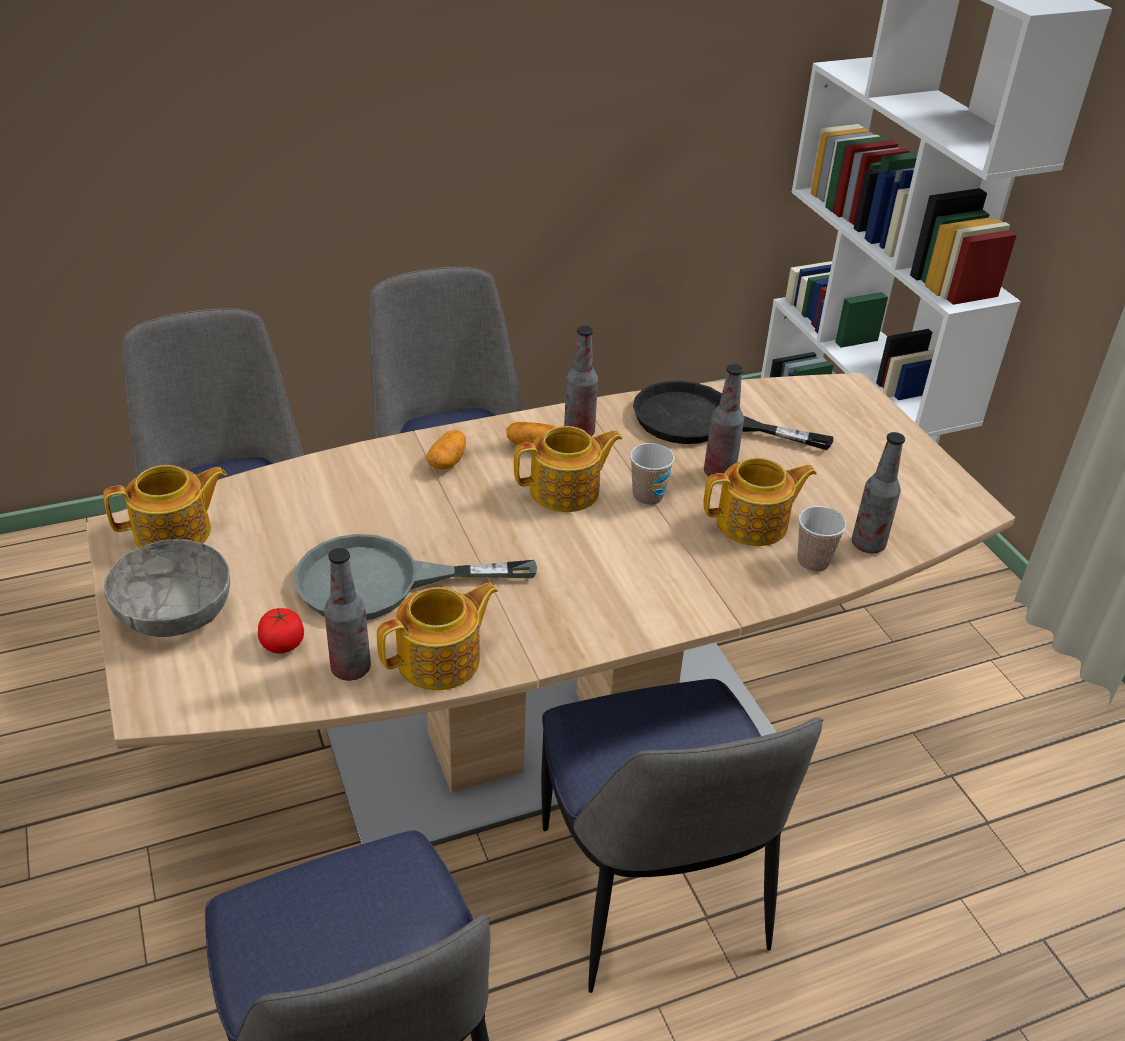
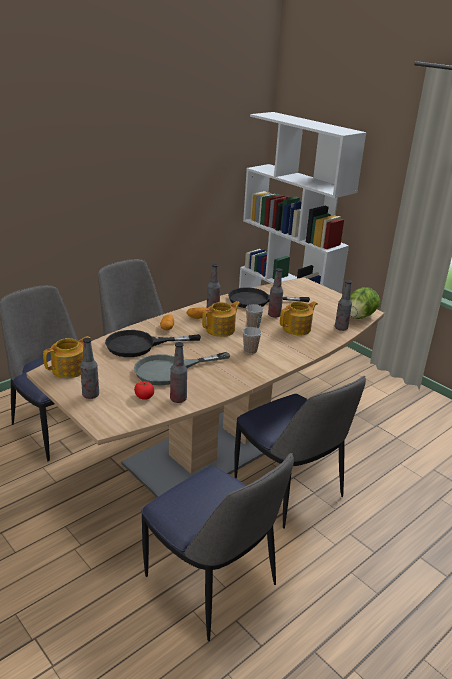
camera: 20 degrees left, 10 degrees down
(174, 612) = (90, 395): grey bowl -> bottle
(359, 498) = (140, 345): none -> black frying pan
(441, 660) = (211, 390): teapot -> none
(813, 562) = (325, 336): cup -> cup (250, 350)
(937, 519) = (359, 317): none -> lettuce

